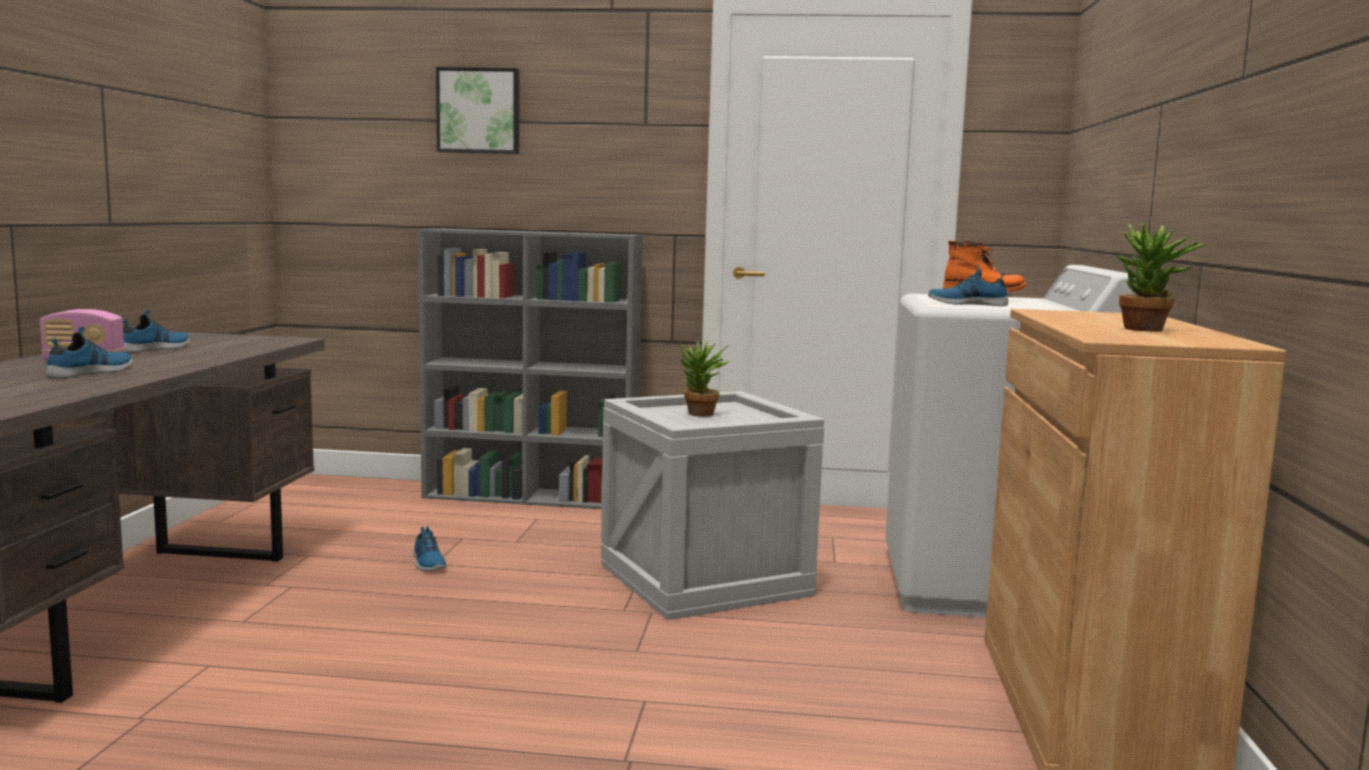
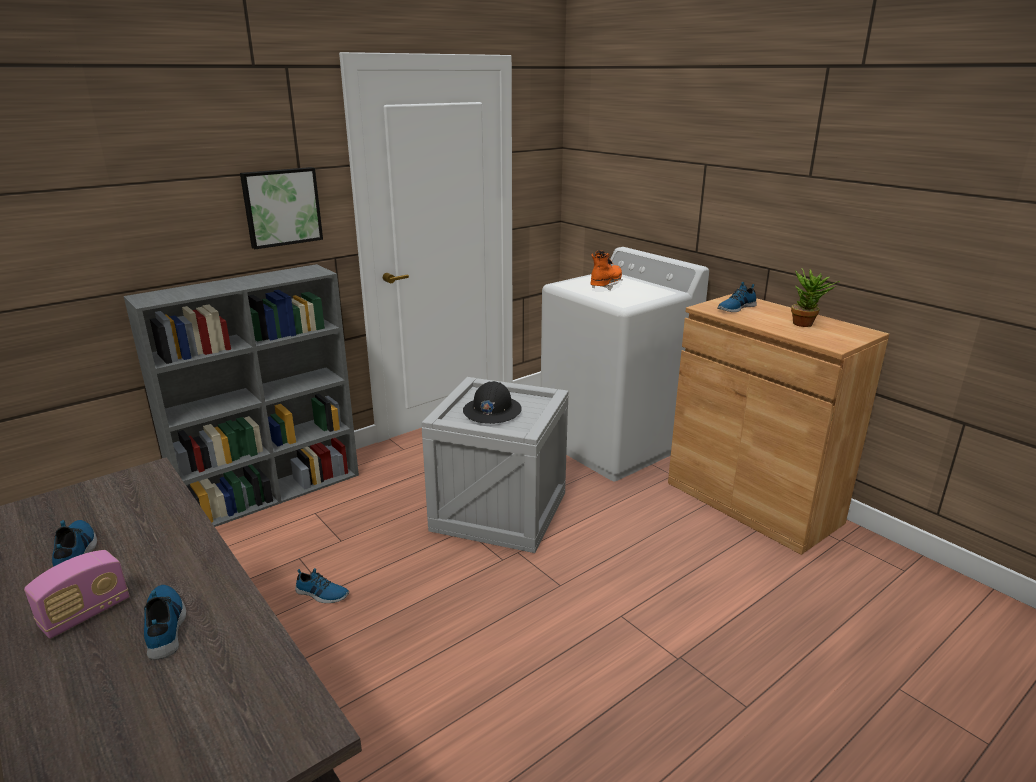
camera: 45 degrees left, 15 degrees up
(479, 111) = (139, 173): picture -> picture (281, 207)
(699, 415) = (492, 411): potted plant -> black hard hat
(967, 304) = (620, 296): shoe -> shoe (735, 308)

